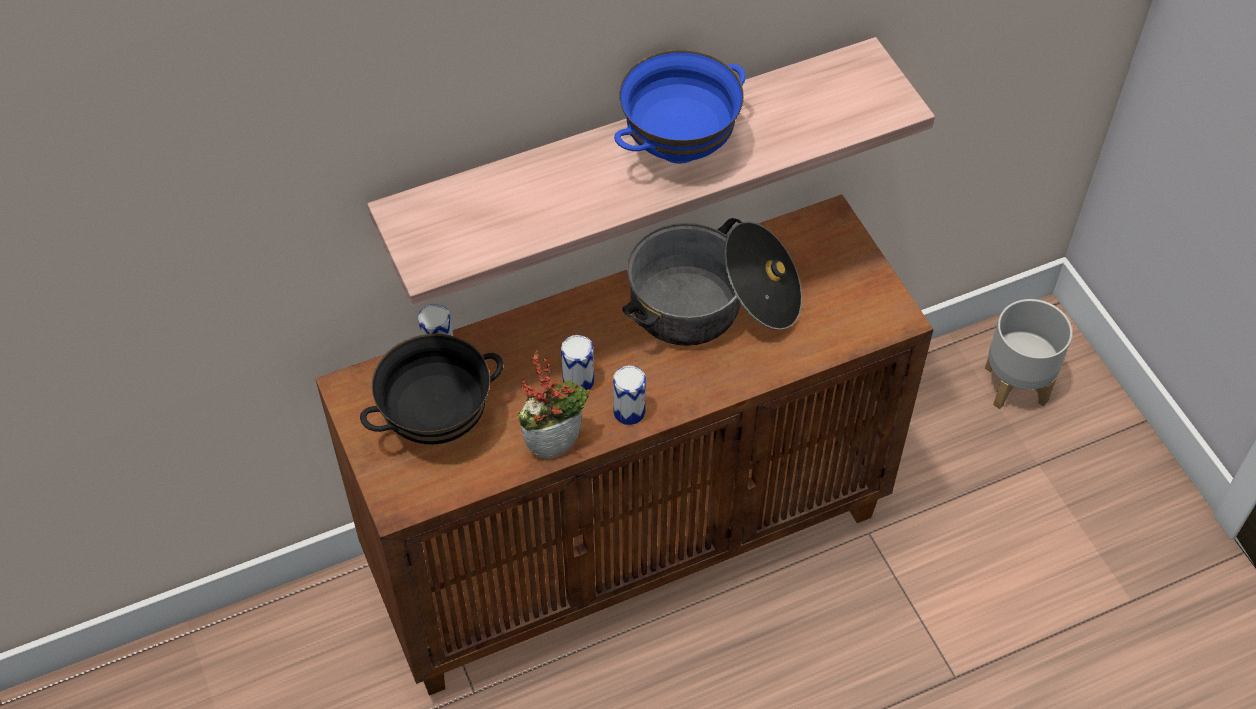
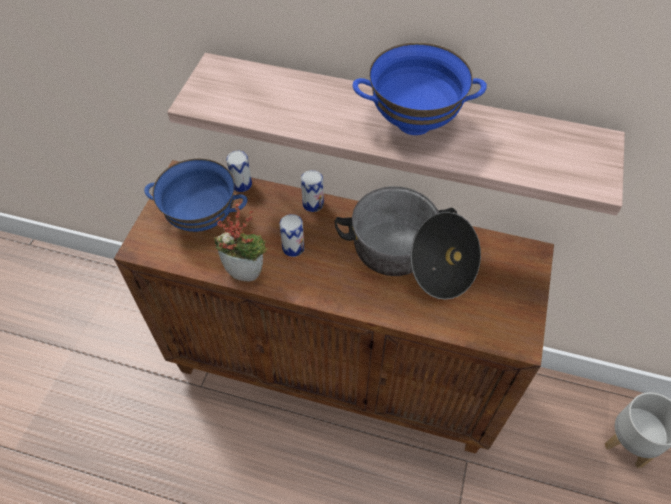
camera: 40 degrees right, 0 degrees up
(437, 420) = (203, 219): black bowl -> blue bowl
(629, 412) = (303, 284): can -> can (313, 204)

